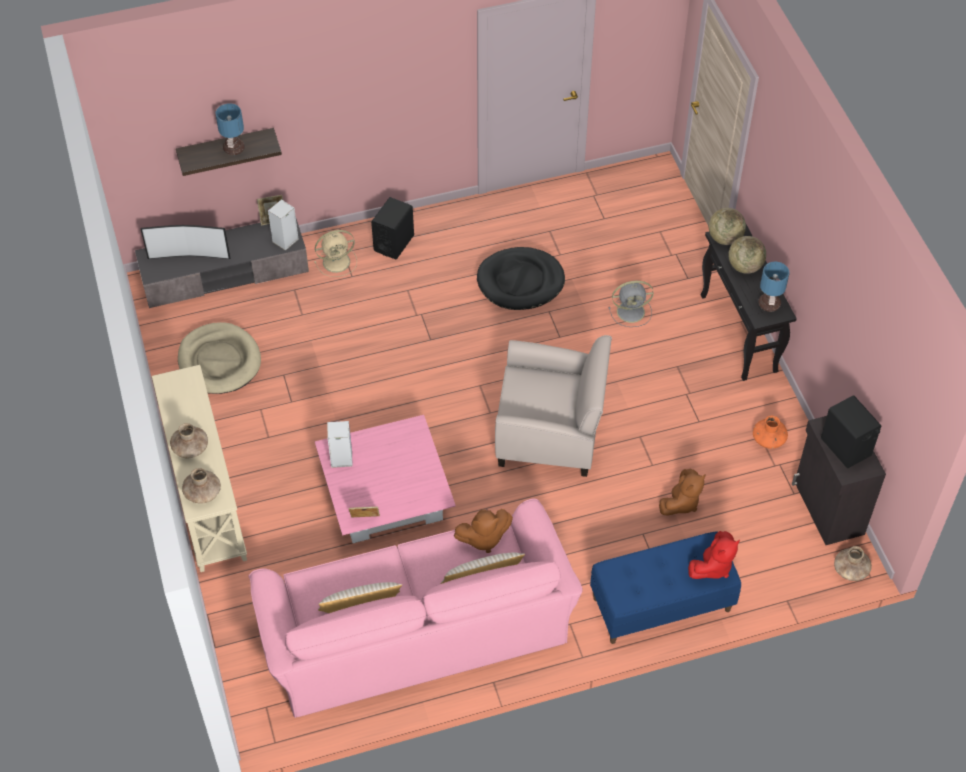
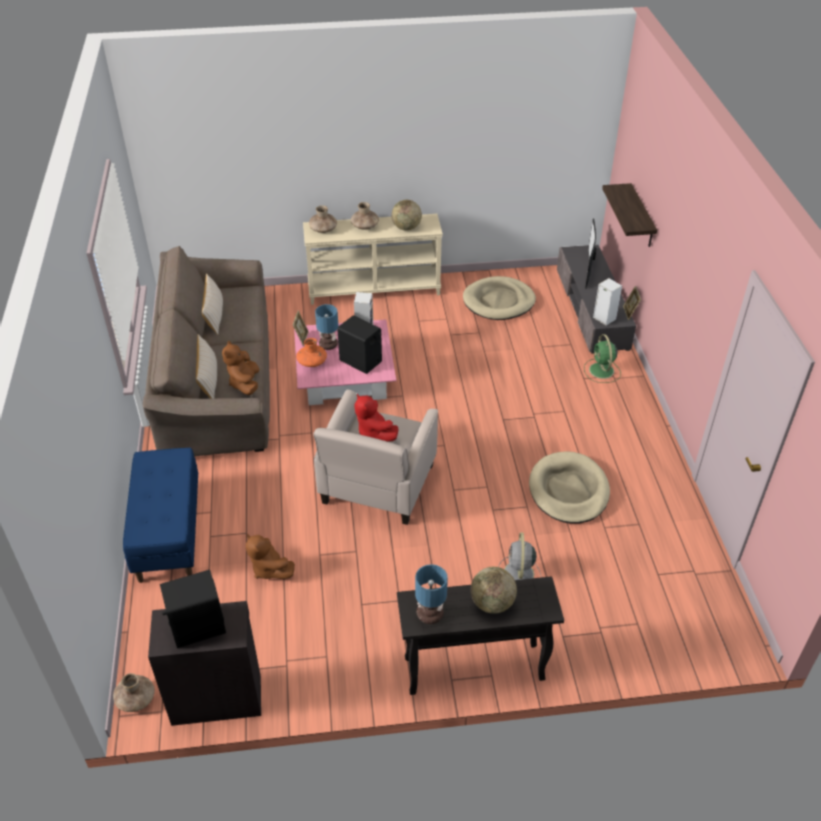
camera: 100 degrees right, 10 degrees down
(234, 147) = (631, 209): table lamp -> table lamp (329, 344)
(337, 262) = (601, 371): beige fan -> green fan
(394, 243) = (624, 408): black speaker -> black speaker (361, 361)
(415, 627) = (217, 380): pink sofa -> brown sofa
(520, 281) = (568, 490): black dog bed -> beige dog bed
(713, 566) = (149, 528): red plush toy -> red plush toy (374, 433)
(724, 238) = (539, 593): globe -> globe (406, 228)
(768, 439) = (322, 663): orange vase -> orange vase (312, 362)

